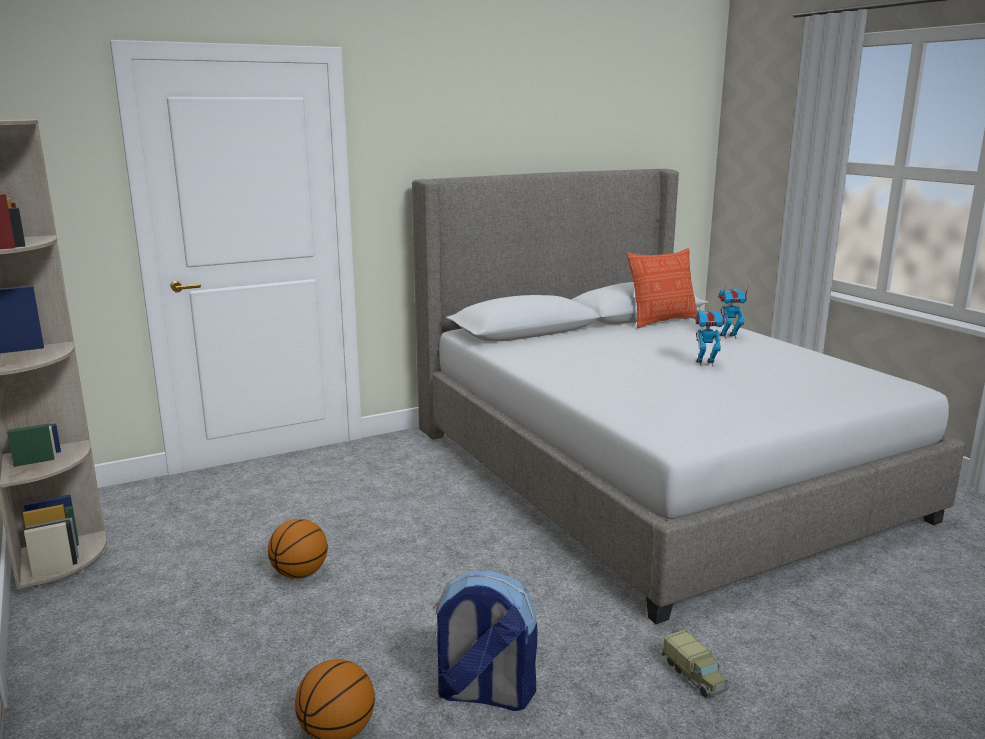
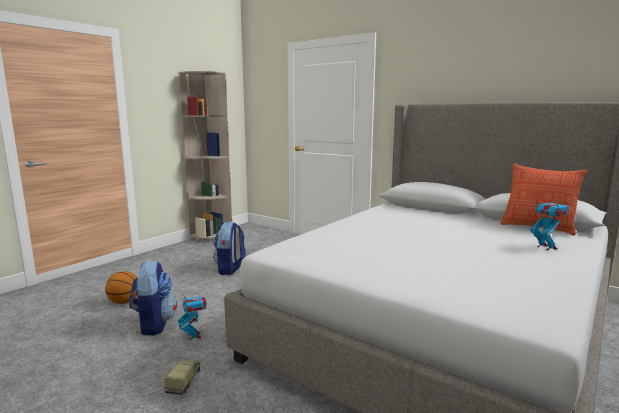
camera: 65 degrees right, 5 degrees down
(300, 573) = (231, 269): basketball -> backpack
(695, 676) = (184, 381): toy truck -> toy truck turned 150 degrees clockwise
(705, 363) = (446, 245): toy robot -> toy robot (194, 336)

